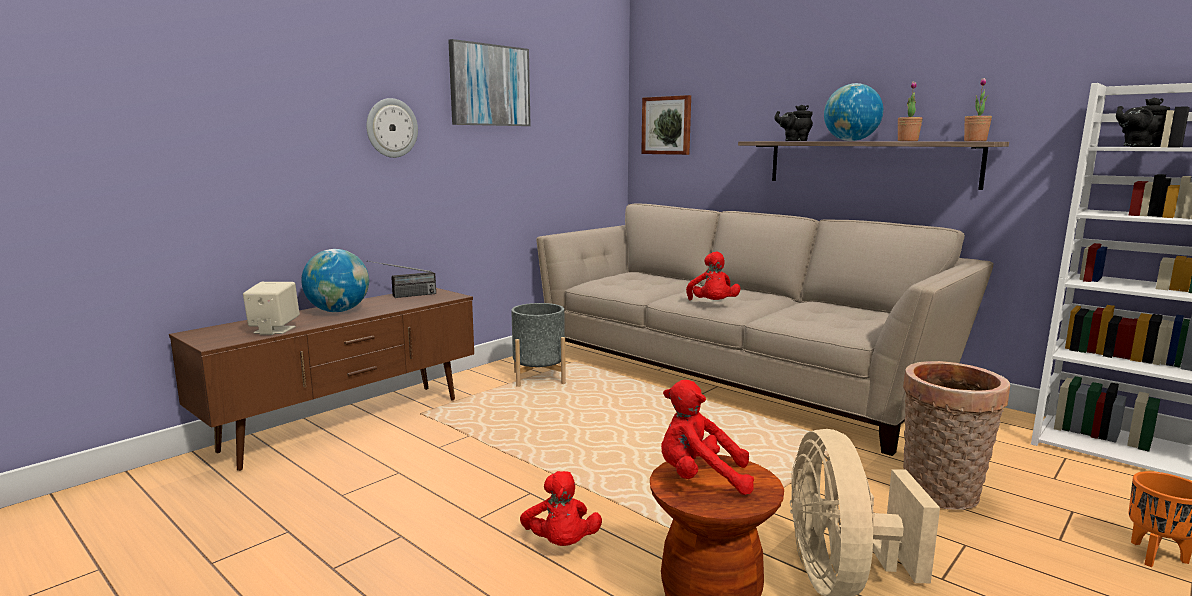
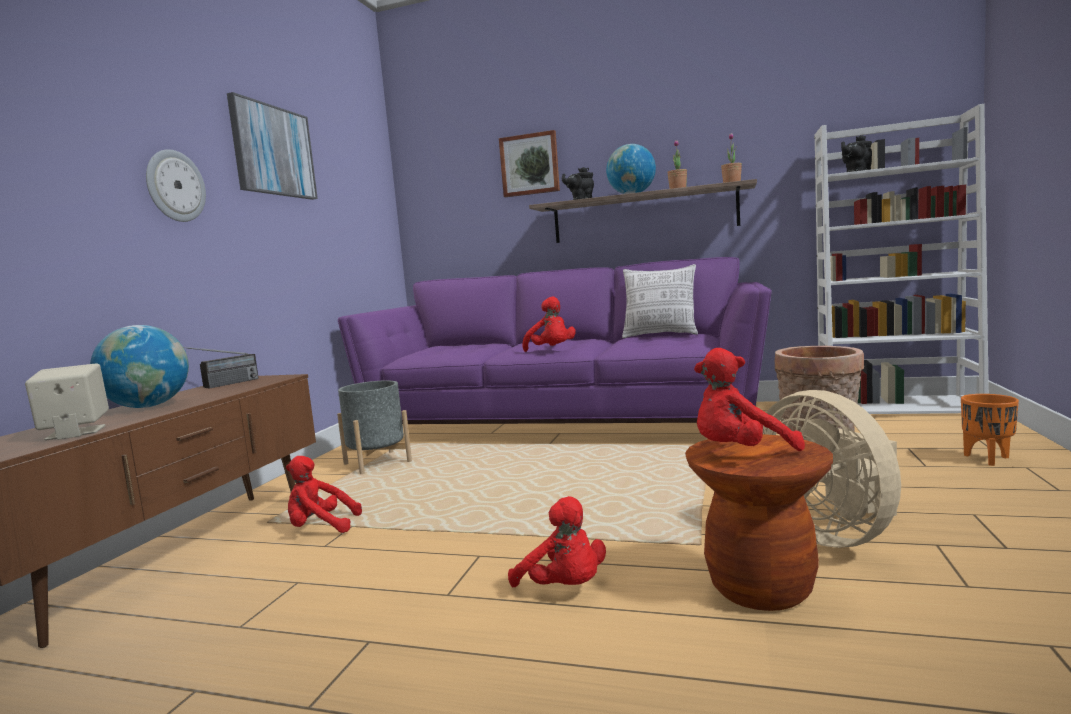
camera: 25 degrees left, 5 degrees down
(449, 430) = (320, 527): none -> red plush toy
(667, 125) = (441, 204): picture -> picture (530, 164)
(734, 375) = (564, 422): beige sofa -> purple sofa
(847, 306) = (660, 335): none -> pillow

